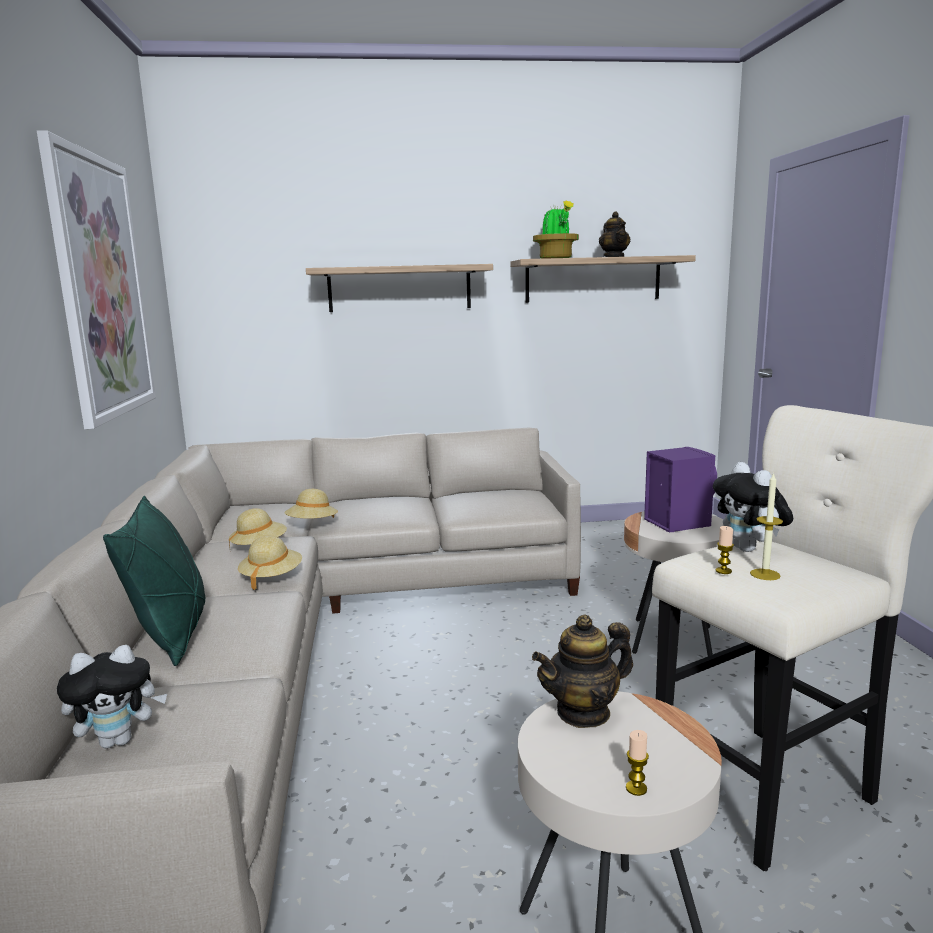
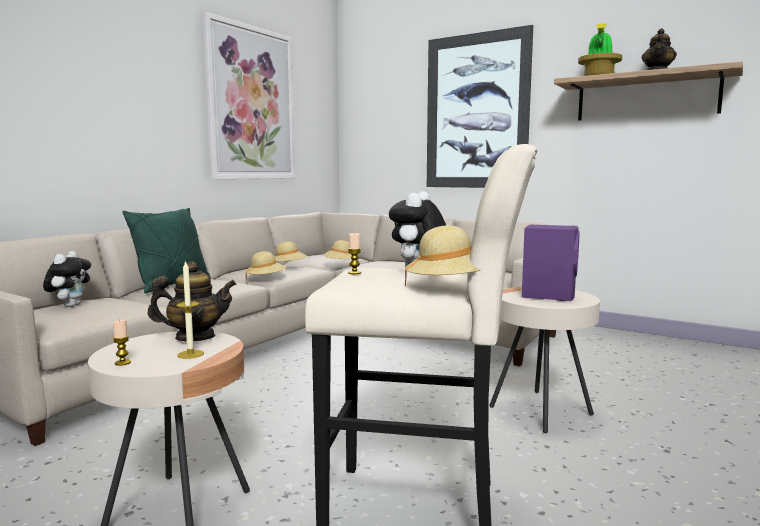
camera: 40 degrees right, 5 degrees down
(119, 740) = (70, 305): plush toy -> plush toy turned 105 degrees counterclockwise
(399, 288) = (476, 112): shelf -> picture
(583, 712) = (195, 337): teapot -> teapot turned 150 degrees clockwise
(765, 574) = (371, 278): candle -> candle (190, 354)
(849, 567) = (449, 287): none -> beige hat

